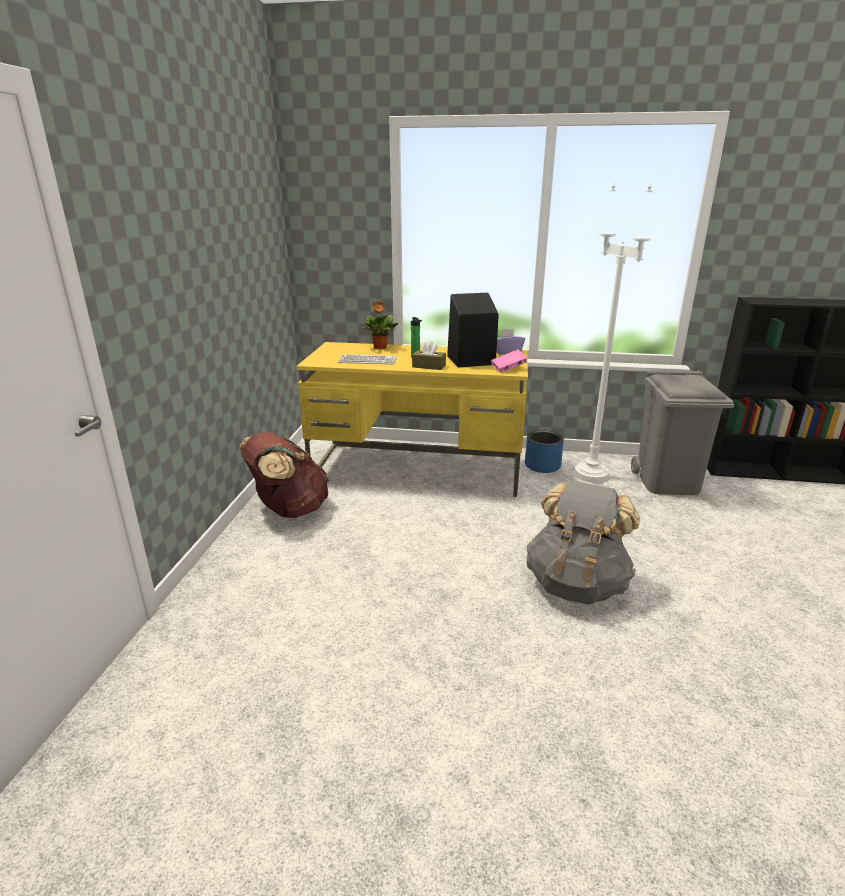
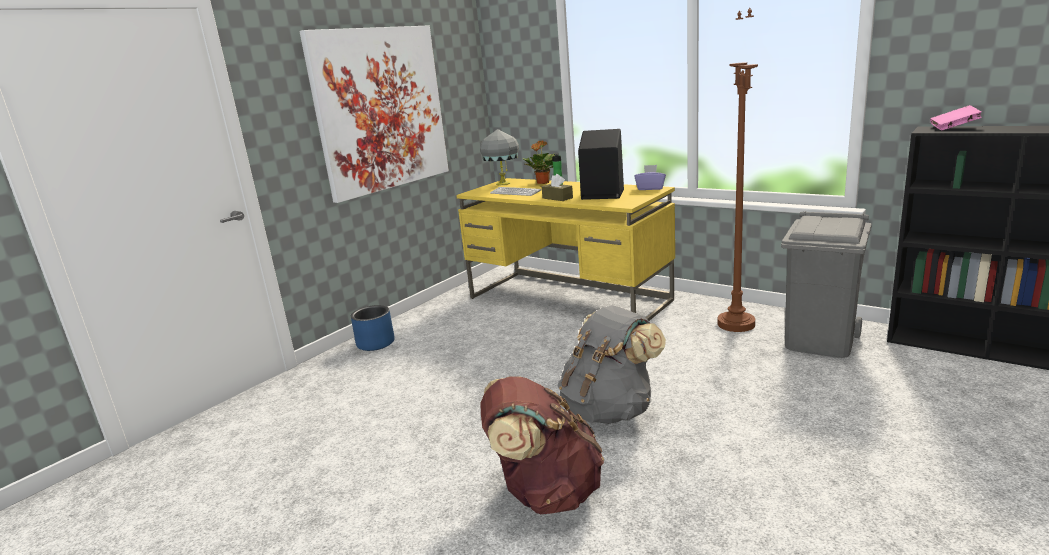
camera: 30 degrees right, 5 degrees down
(213, 263) = (381, 110): none -> picture
(289, 510) = (436, 317): brown backpack -> brown backpack (545, 492)
(333, 349) = (502, 184): none -> grey table lamp
(508, 369) = (624, 202): pink book -> pink book (954, 128)
(542, 466) = (692, 310): blue planter -> blue planter (375, 343)
(591, 475) = (735, 324): white floor lamp -> brown floor lamp

